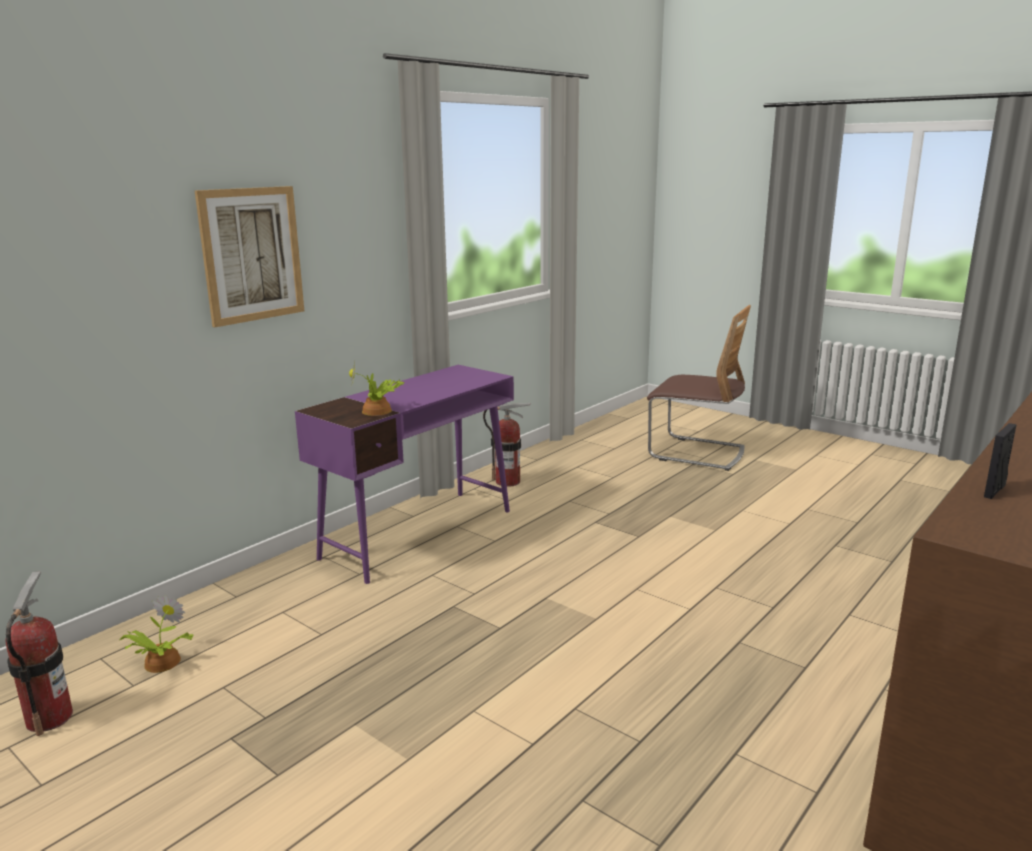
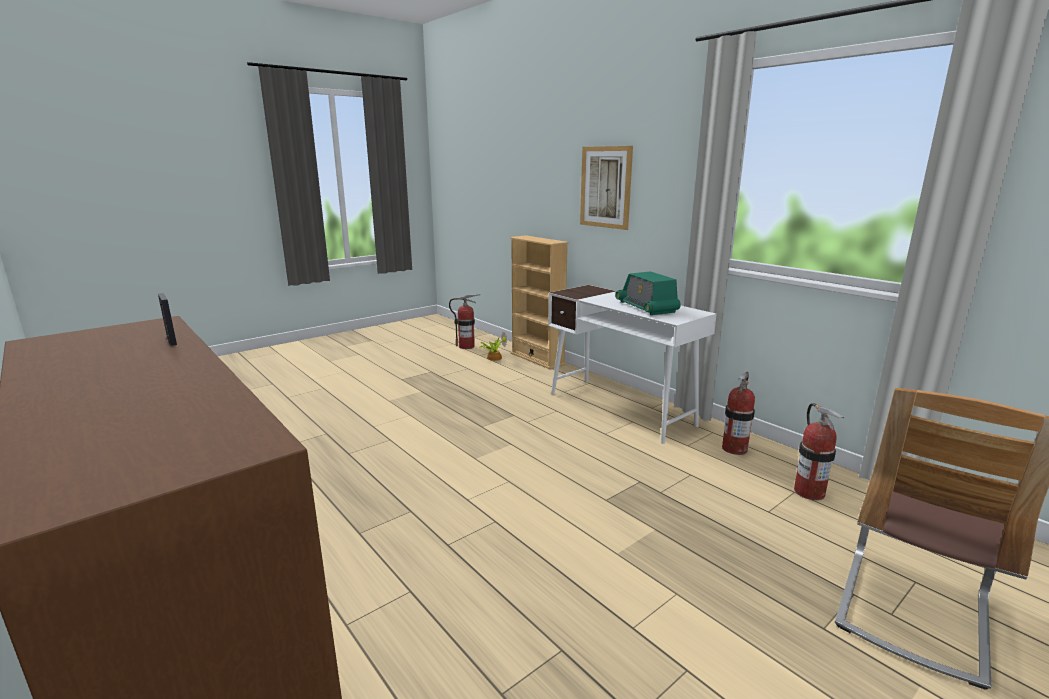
camera: 100 degrees right, 0 degrees up
(189, 610) = (537, 359): none -> beige bookcase
(378, 411) = (580, 296): potted plant -> none
(419, 533) = (620, 409): purple desk -> white desk
(439, 384) = (646, 307): none -> radio
(574, 462) = (809, 492): none -> fire extinguisher

